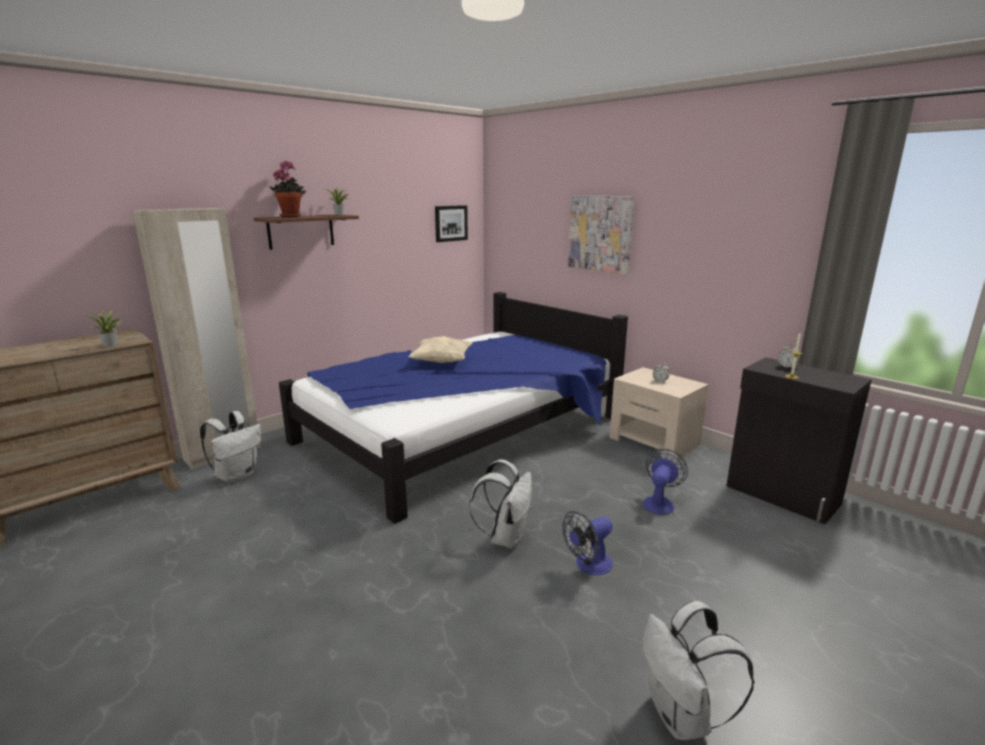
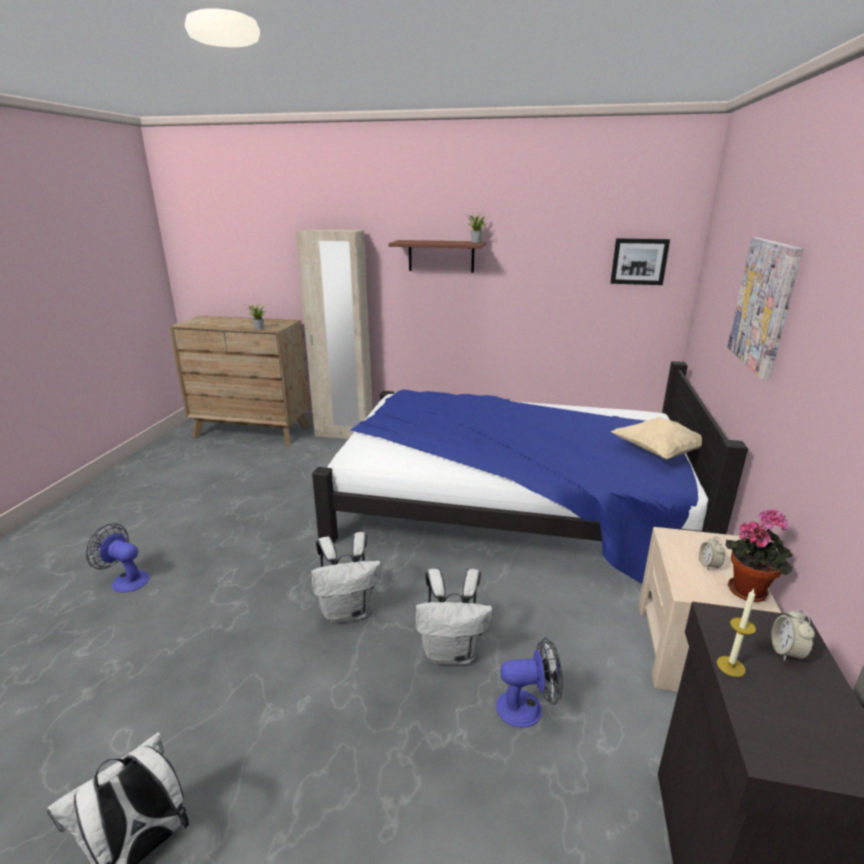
camera: 55 degrees right, 5 degrees up
(237, 475) = (323, 453): white backpack -> white backpack (452, 652)
(291, 216) = (425, 241): potted plant -> potted plant (749, 590)
(441, 362) = (503, 421): beige pillow -> beige pillow (659, 452)
(588, 566) = (343, 688): fan -> fan (125, 580)

